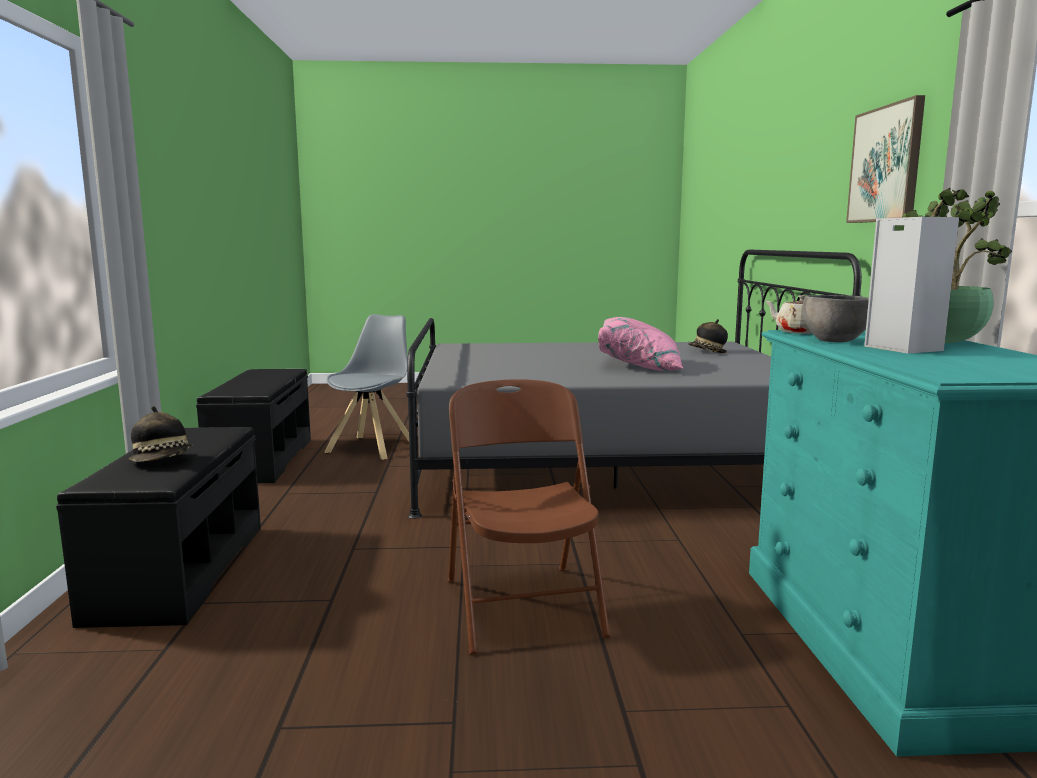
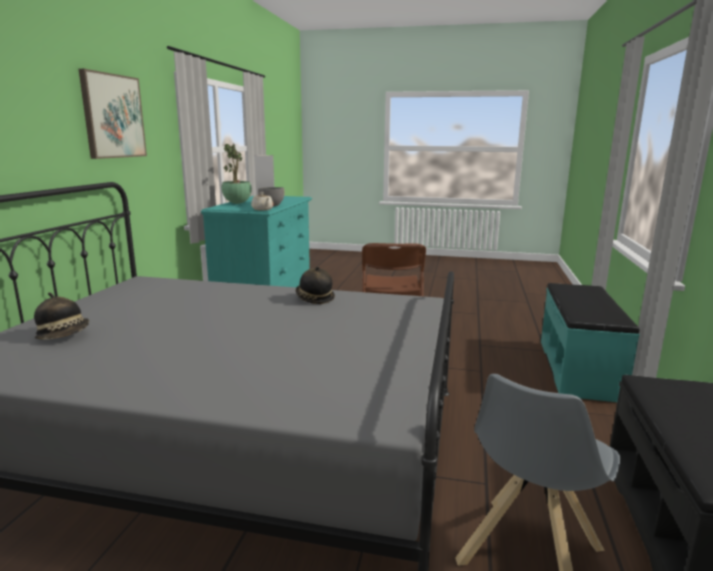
camera: 165 degrees left, 5 degrees up
(163, 461) = (582, 297): hat -> hat (314, 298)
(178, 571) = (579, 369): black bench -> turquoise bench
(640, 366) = (218, 310): pink pillow -> none

